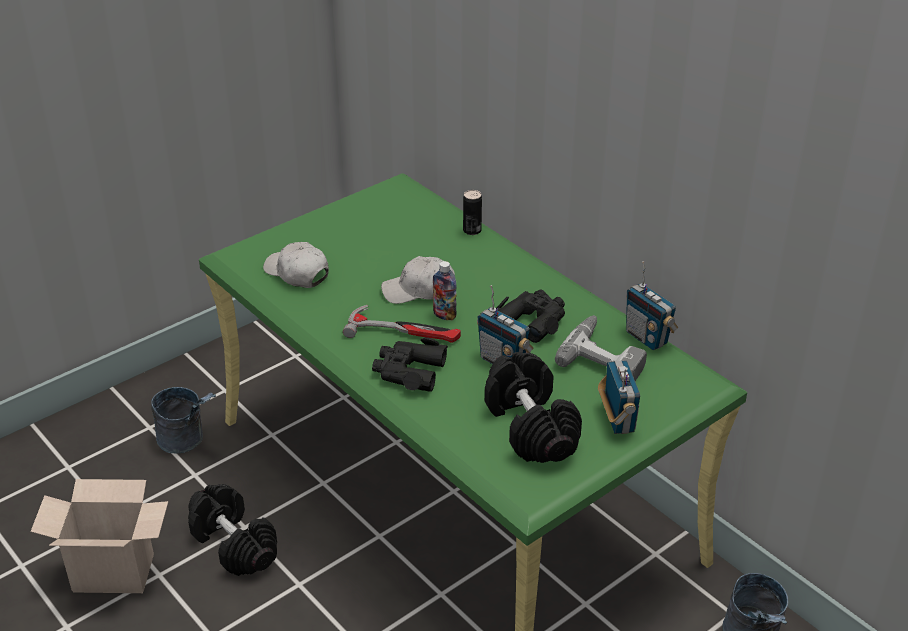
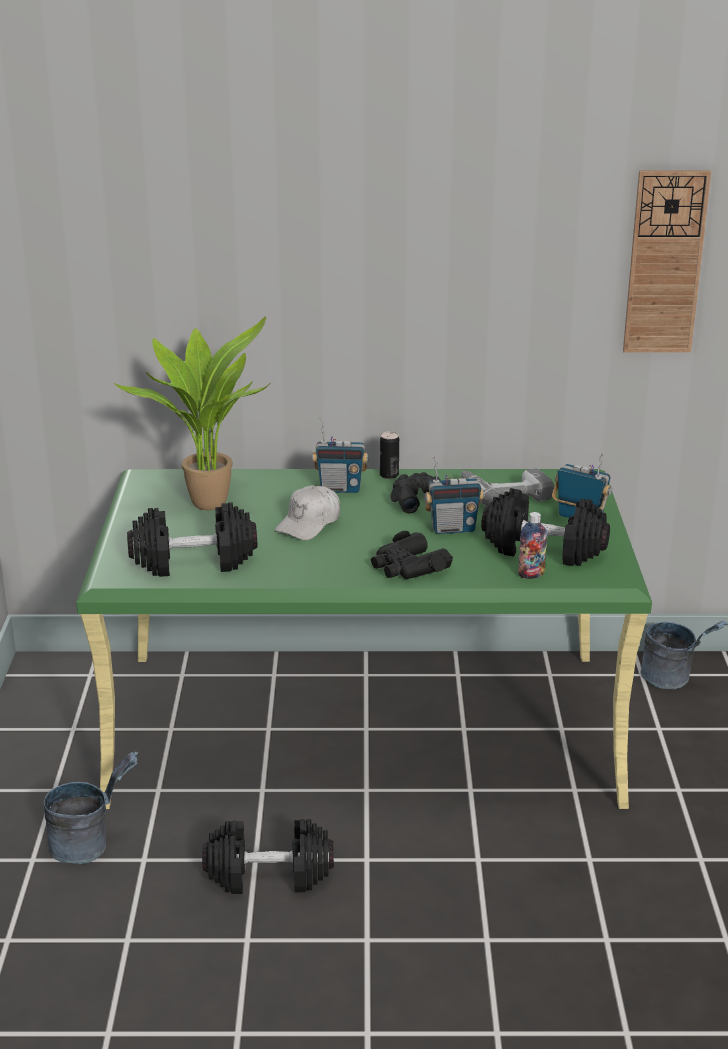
camera: 50 degrees left, 10 degrees down
(116, 571) = (206, 966): cardboard box -> none
(297, 273) = (193, 562): white cap -> black dumbbell
(394, 230) = (208, 501): none -> potted plant
(404, 331) = (353, 549): hammer -> none
(444, 315) = (359, 527): bottle -> bottle (531, 574)
(472, 230) = (266, 474): can -> can (389, 475)
(647, 338) = (505, 471): radio -> radio (340, 489)
(840, 200) = (665, 263): none -> wall clock

